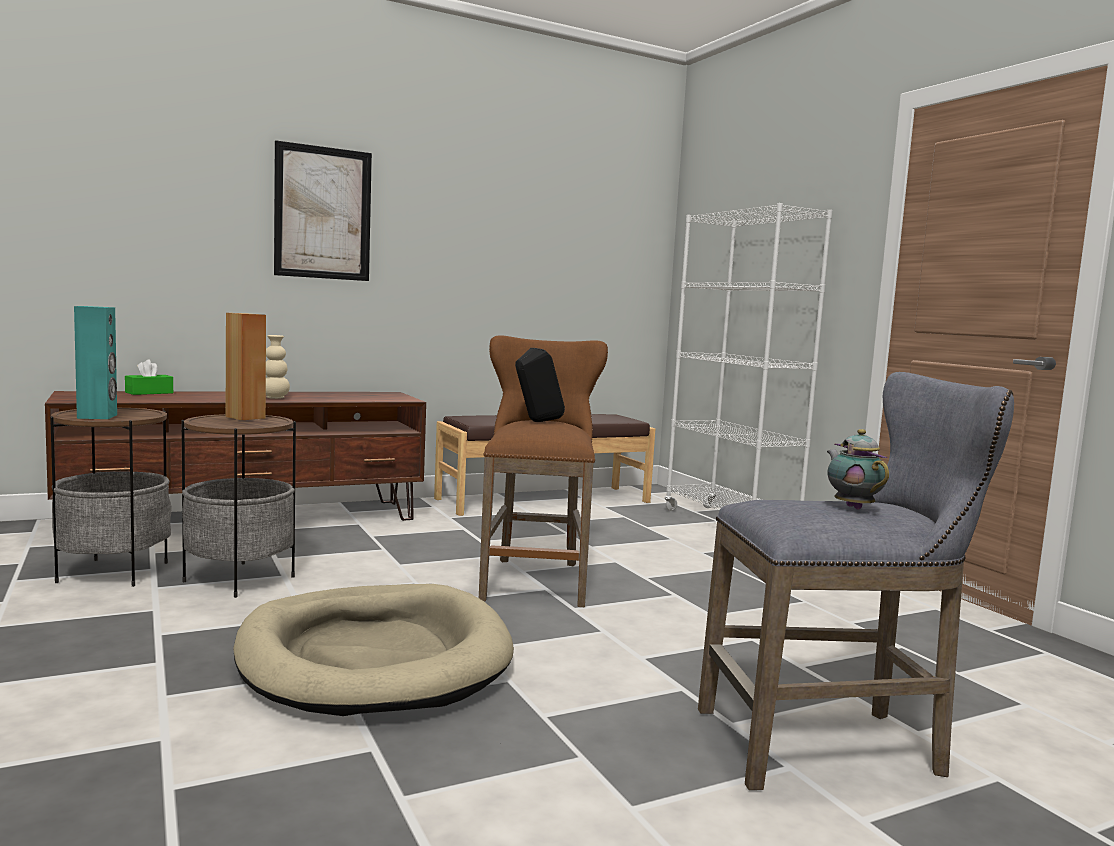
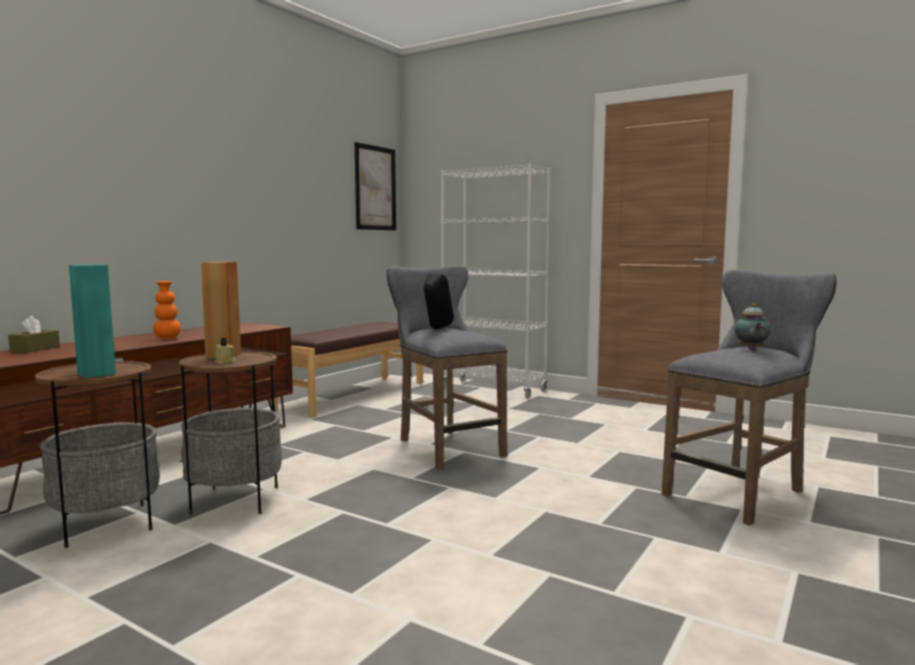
camera: 30 degrees left, 0 degrees up
(149, 393) = (35, 349): green tissue box -> brown tissue box
(227, 423) = (225, 362): none -> beige candle
(275, 398) = (167, 338): beige vase -> orange vase
(323, 213) = (166, 167): picture -> picture (375, 188)
(374, 657) = (443, 522): beige dog bed -> none
(535, 579) = (445, 447): brown stool -> grey stool
(852, 507) = (751, 350): teapot -> teapot turned 120 degrees counterclockwise

